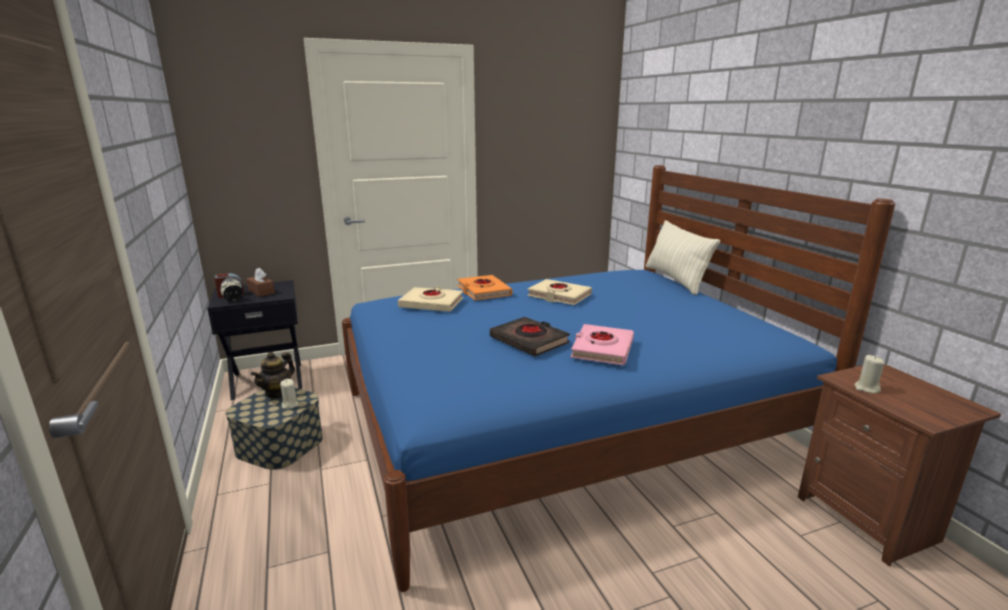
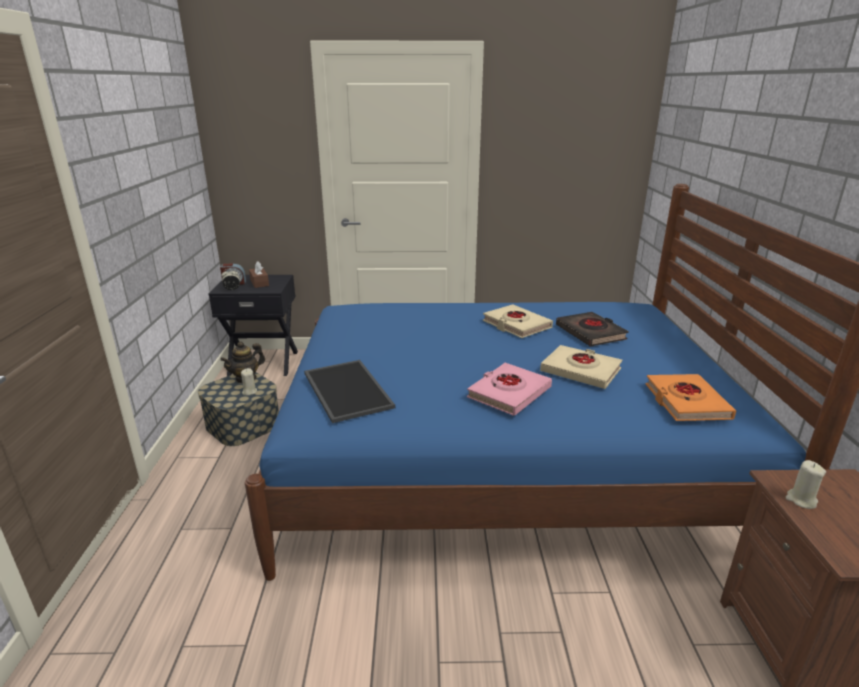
camera: 20 degrees right, 5 degrees up
(431, 304) = (384, 316): beige book -> beige book (580, 371)
(450, 370) = (345, 390): none -> tray
(483, 291) = (444, 310): orange book -> orange book (686, 402)
(529, 341) = (443, 371): black book -> black book (590, 333)
(675, 280) = (671, 322): beige pillow -> none

